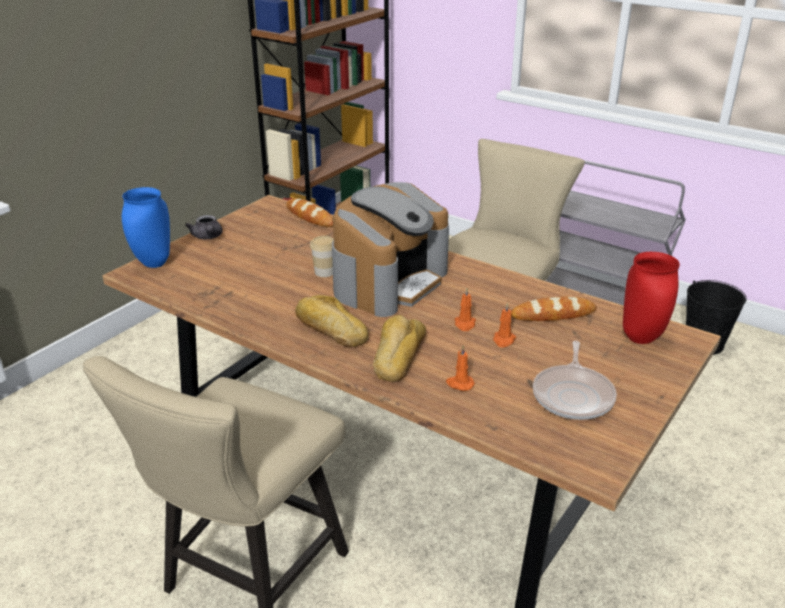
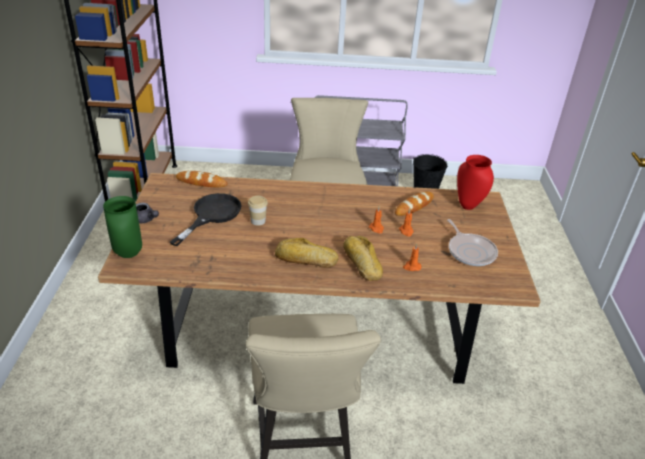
camera: 35 degrees left, 5 degrees up
(154, 264) = (129, 254): blue vase -> green vase
(281, 251) = (212, 215): none -> black frying pan
(389, 282) = (305, 215): coffee machine -> none

